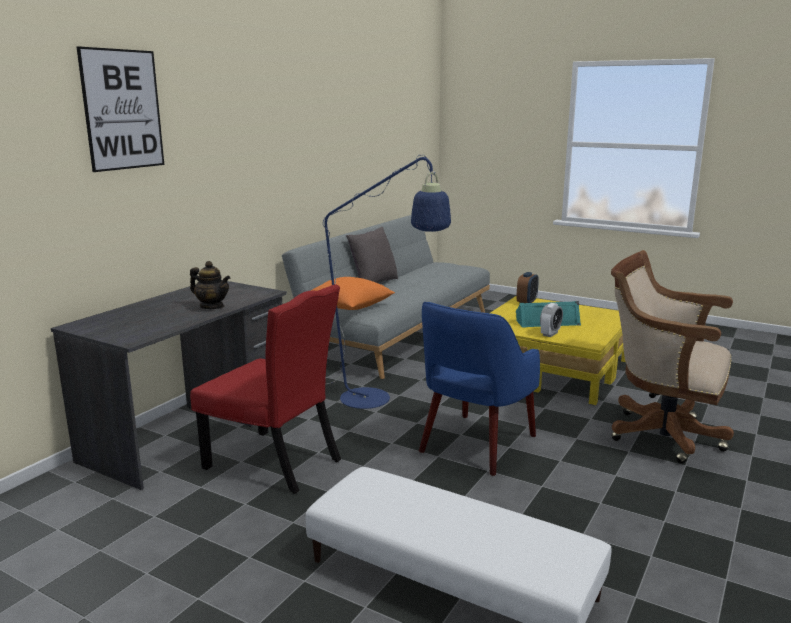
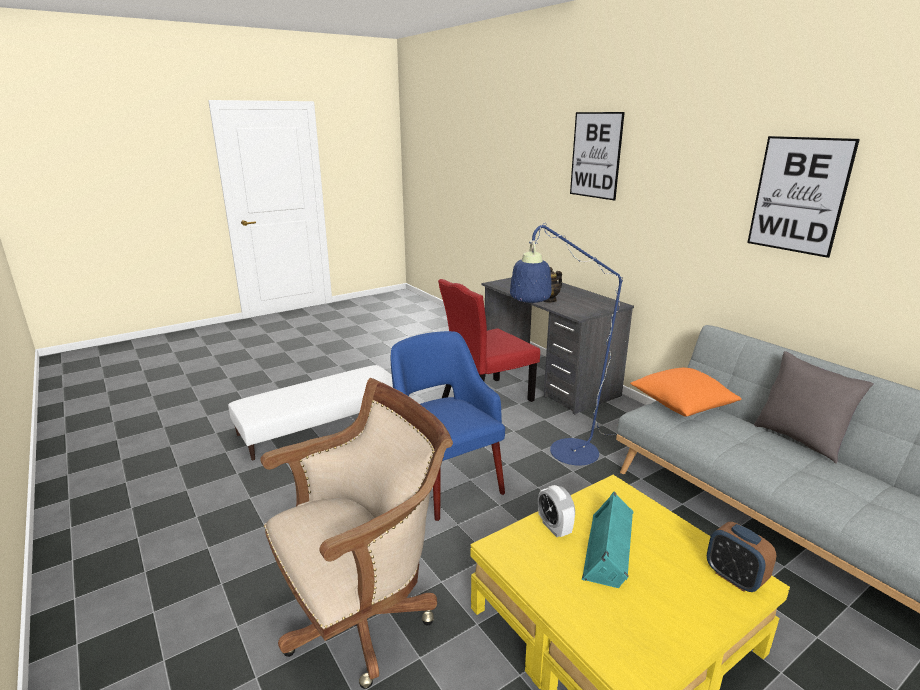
camera: 115 degrees right, 5 degrees up
(302, 125) = (798, 195): none -> picture

